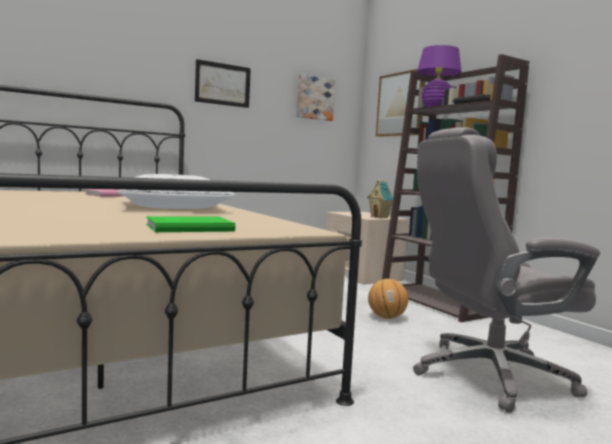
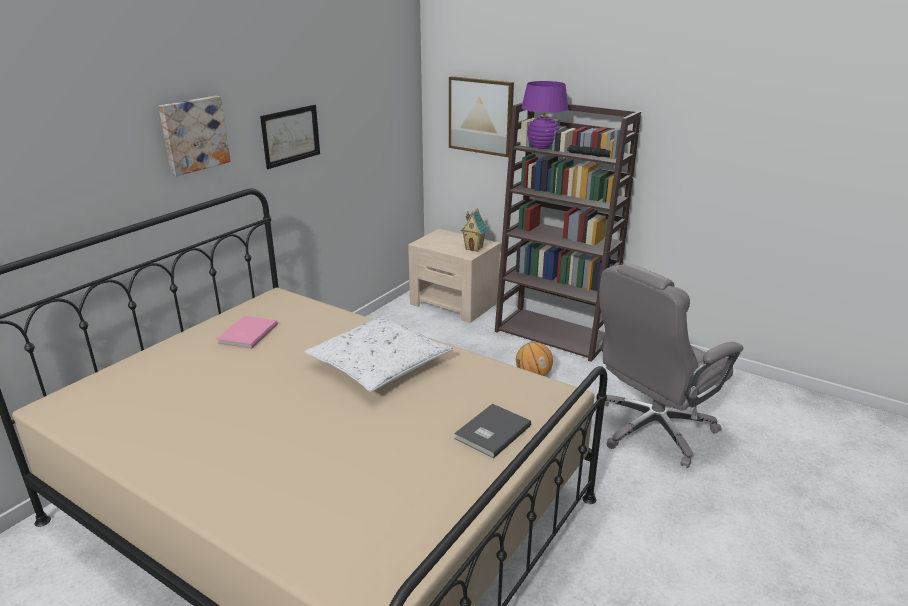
camera: 25 degrees left, 20 degrees up
(187, 227) = (490, 432): green book -> grey book
(314, 98) = (379, 114): picture -> picture (193, 134)

